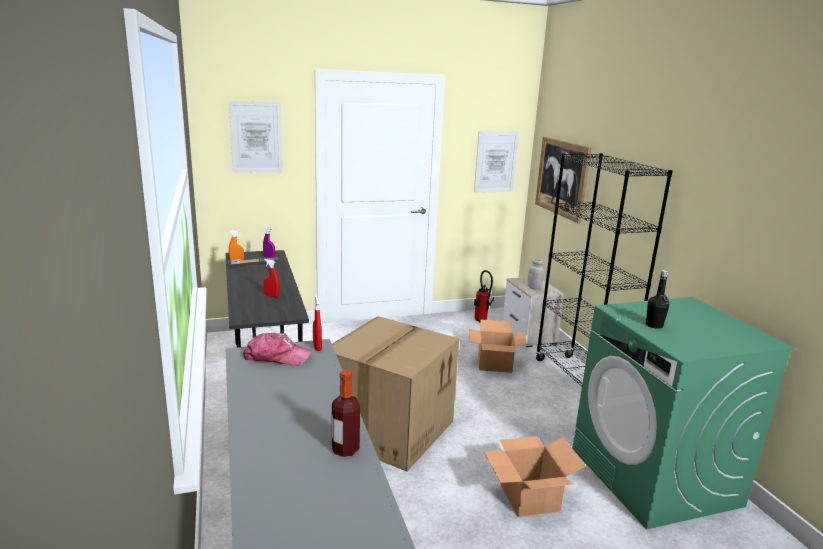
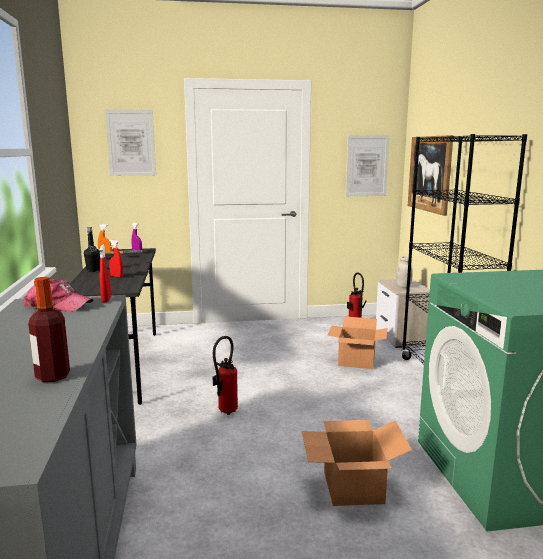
camera: 10 degrees right, 5 degrees down
(389, 428) = (225, 412): cardboard box -> fire extinguisher
(654, 325) = (492, 288): black bottle -> black bottle (93, 270)

